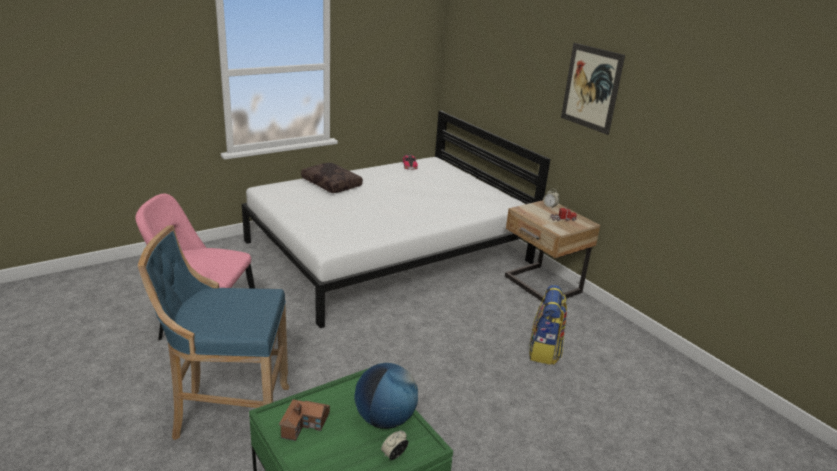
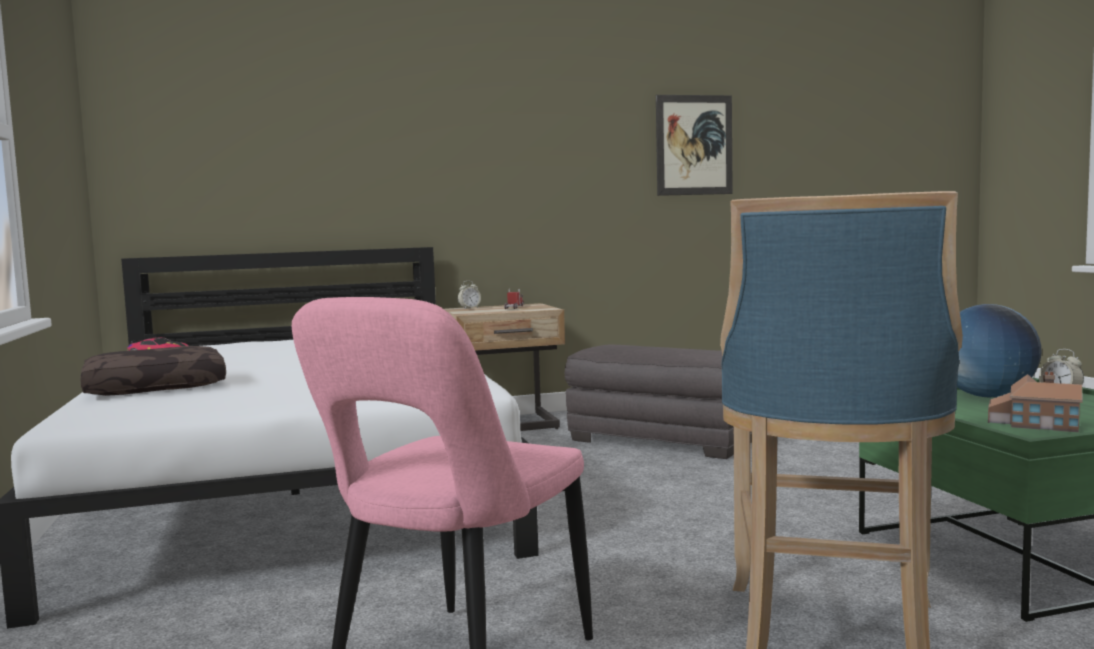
camera: 70 degrees left, 20 degrees down
(544, 351) = (665, 439): backpack -> grey ottoman
(591, 88) = (471, 129): picture -> picture (694, 145)

